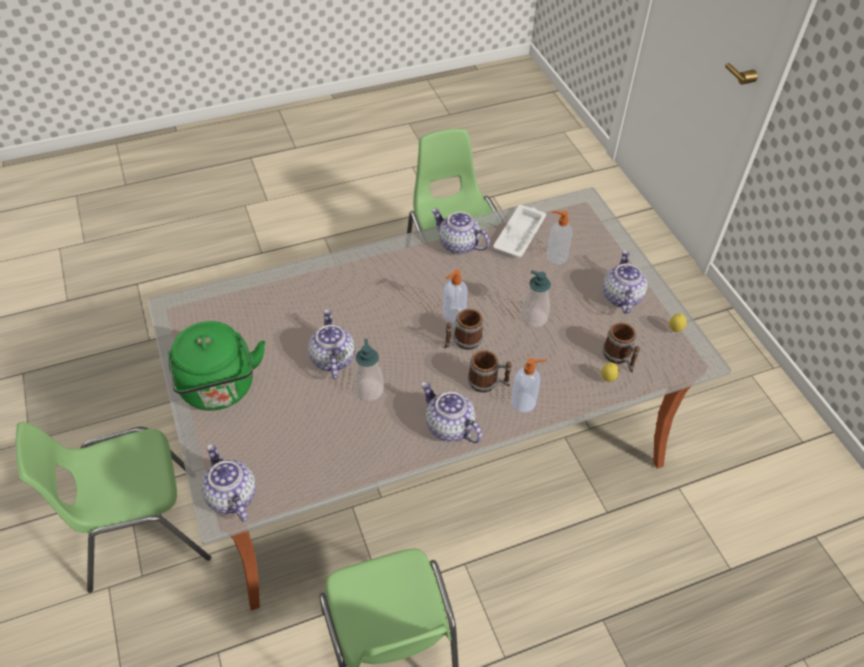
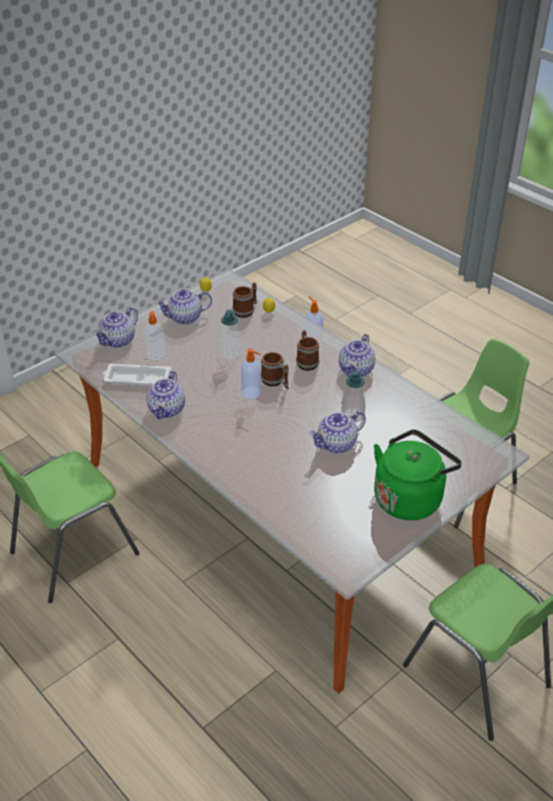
camera: 110 degrees left, 10 degrees down
(231, 496) = (488, 454): teapot -> teapot (118, 341)

